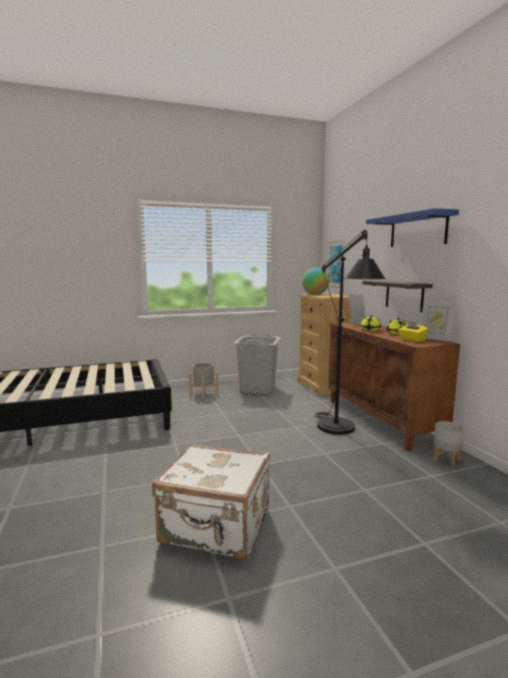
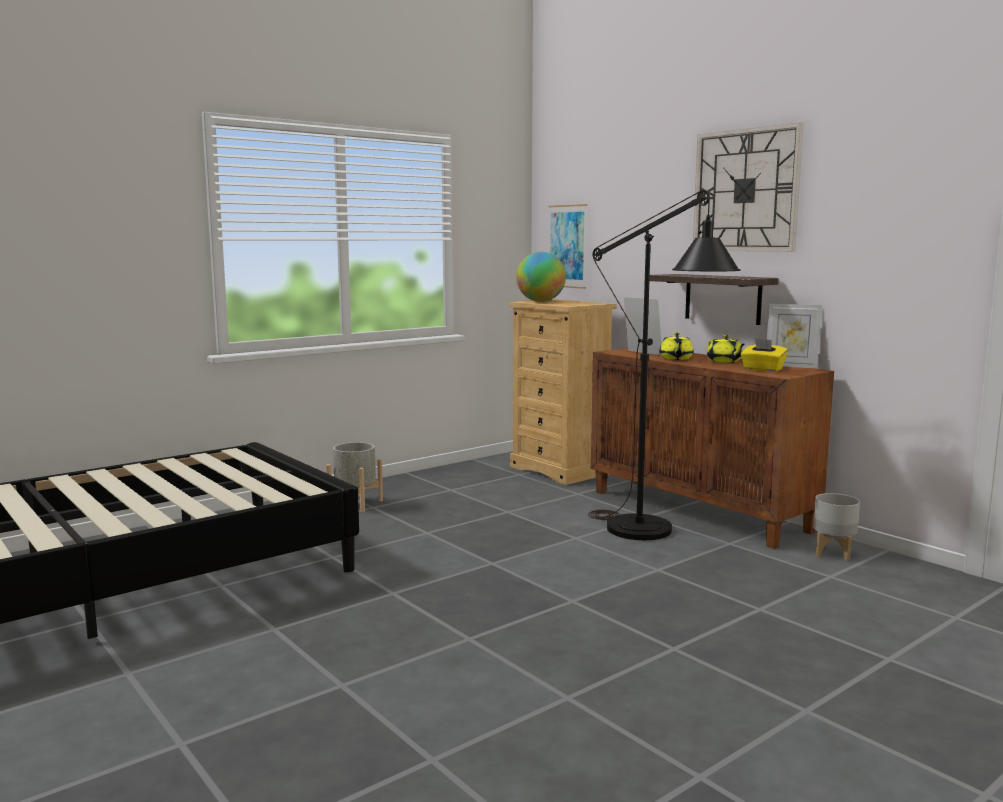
camera: 20 degrees left, 0 degrees up
(216, 528) = (593, 697): white suitcase -> none
(258, 389) = (450, 485): grey laundry basket -> none
(417, 230) = (746, 191): blue shelf -> wall clock

